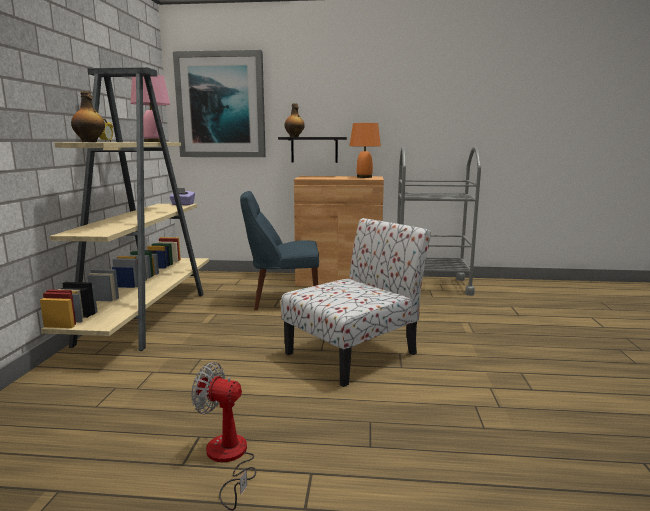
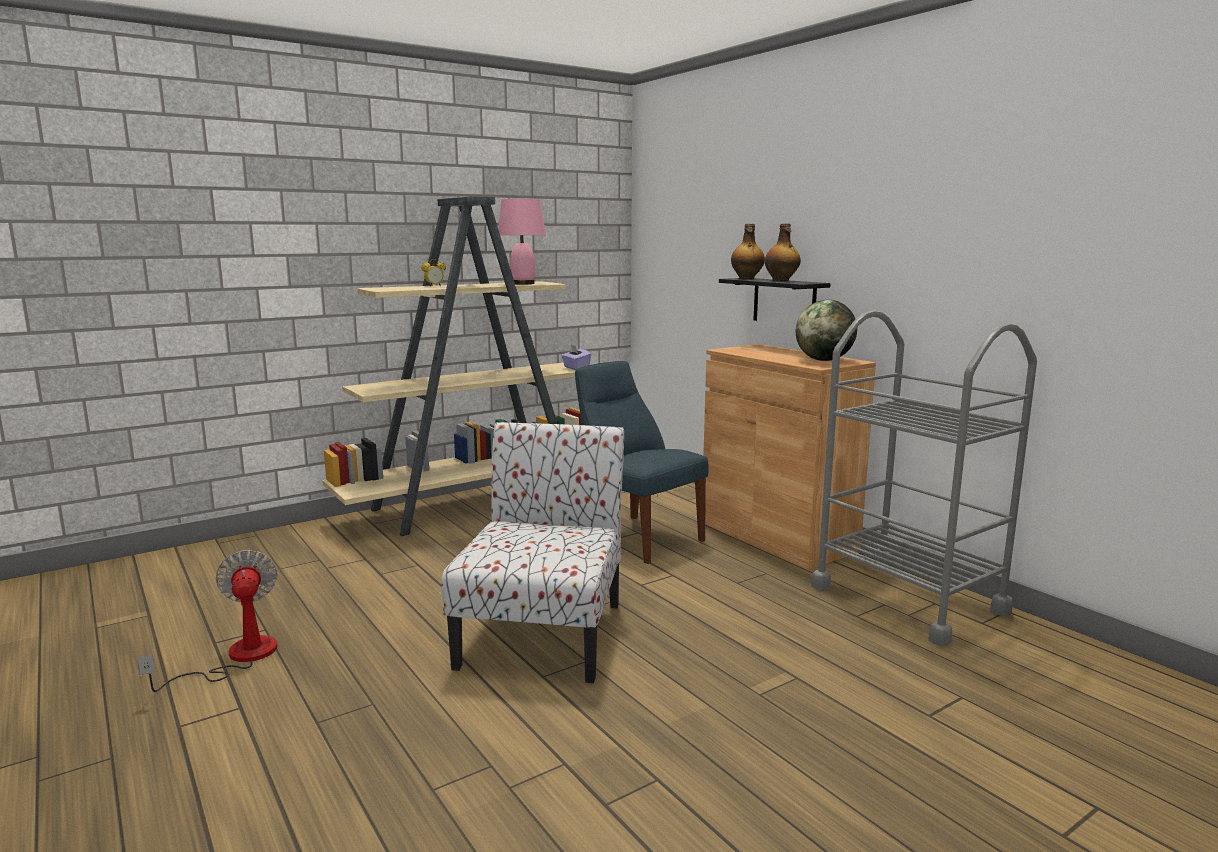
camera: 50 degrees right, 0 degrees up
(90, 142) = (396, 287): bottle -> bottle (781, 281)
(221, 105) = (681, 226): picture -> none
(354, 353) = (543, 632): chair -> chair turned 90 degrees counterclockwise
(364, 177) = (824, 360): orange table lamp -> globe

